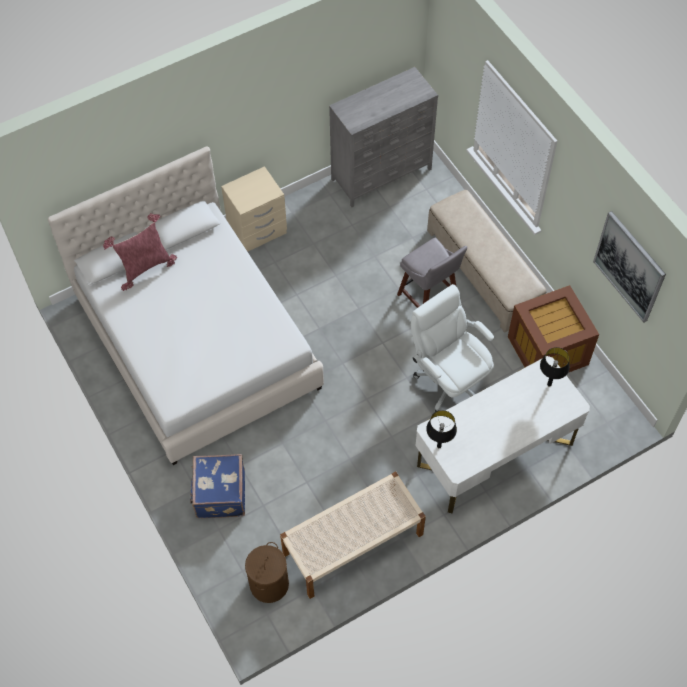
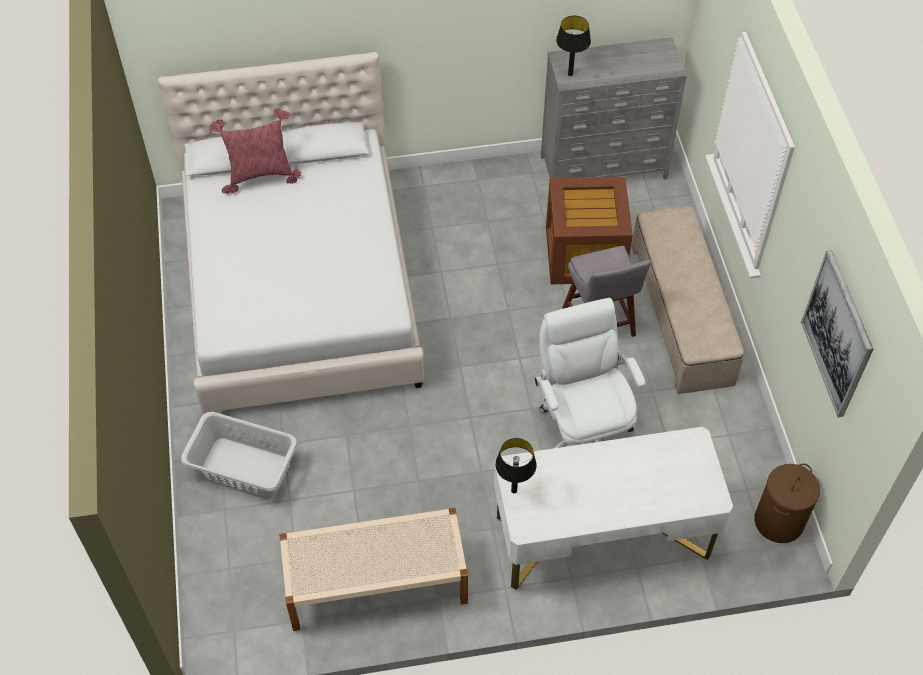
camera: 20 degrees right, 5 degrees down
(219, 494) = (244, 469): blue suitcase -> grey laundry basket
(257, 230) = (428, 187): beige nightstand -> none
(269, 584) = (253, 596): brown laundry basket -> brown laundry basket (778, 521)
(546, 350) = (722, 432): brown storage box -> brown storage box (583, 253)
(549, 384) = (690, 462): black table lamp -> black table lamp (570, 74)

